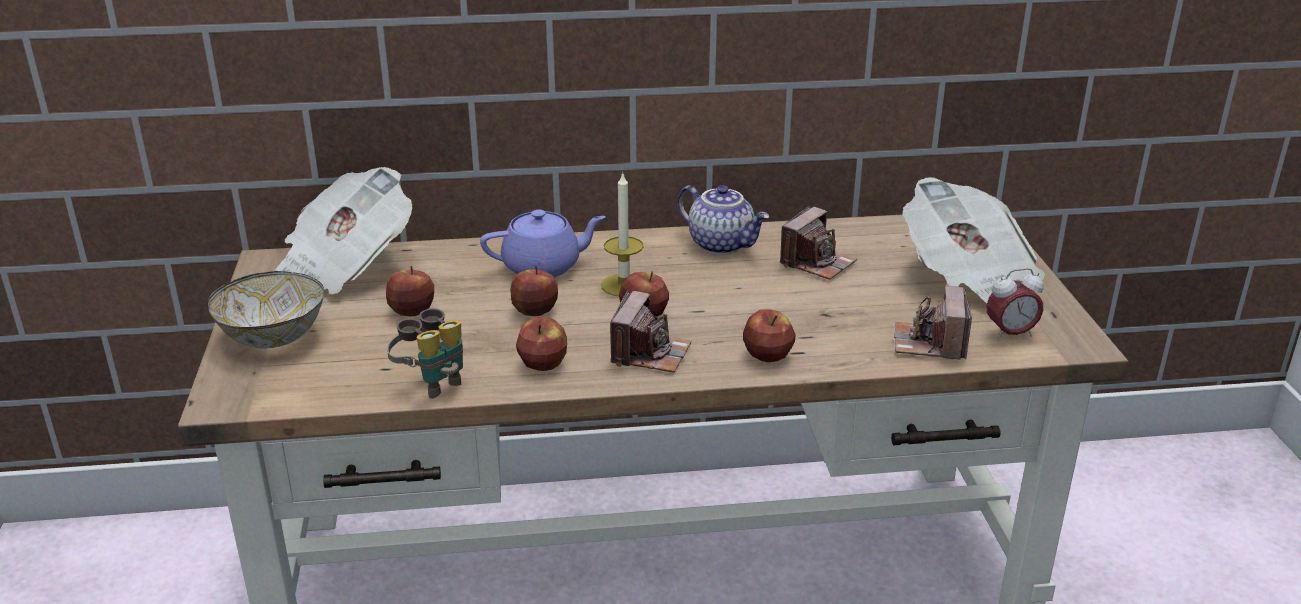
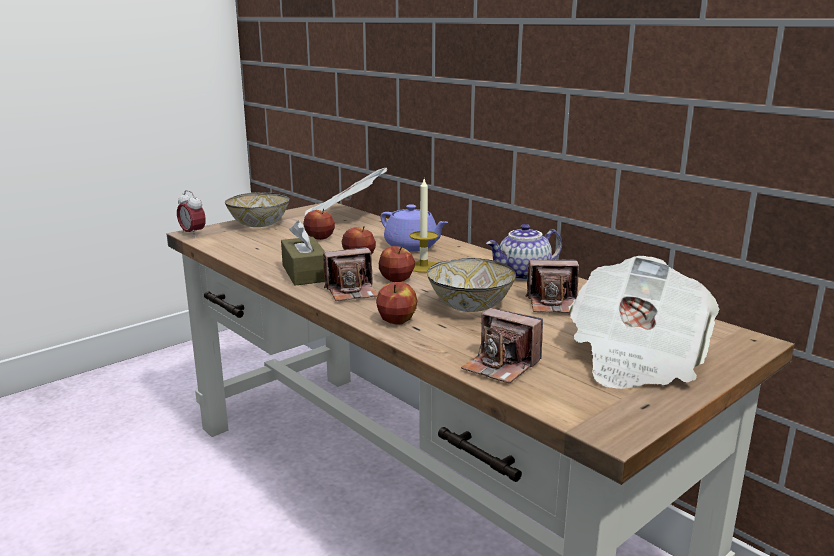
camera: 55 degrees right, 10 degrees down
(432, 382) = (255, 258): binoculars -> none
(543, 364) = (304, 273): apple -> brown tissue box
(722, 244) = (523, 275): teapot -> teapot turned 60 degrees clockwise
(775, 305) = (469, 307): none -> bowl
(929, 343) = (501, 366): camera -> camera turned 120 degrees counterclockwise
(1010, 334) = (572, 394): alarm clock -> alarm clock (192, 234)

